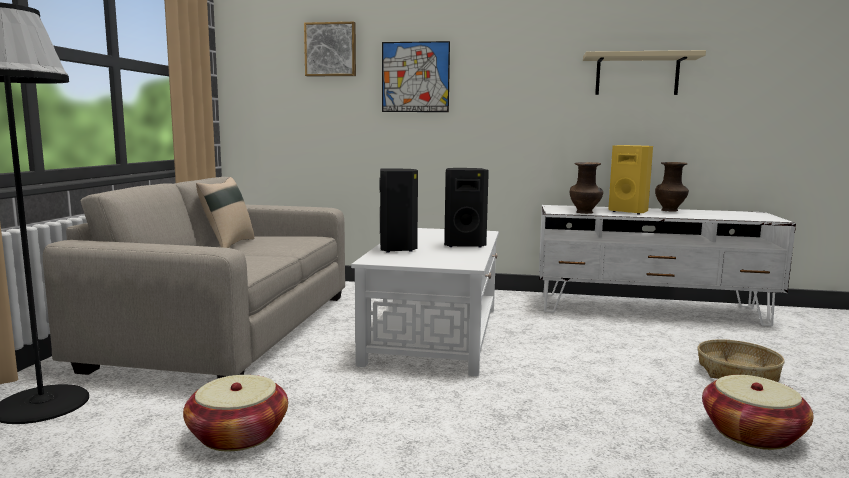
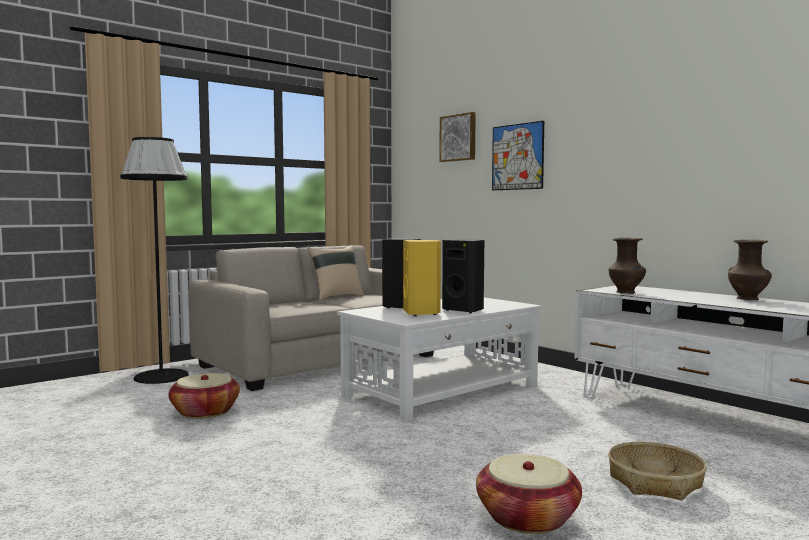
camera: 40 degrees right, 5 degrees down
(629, 212) = (685, 296): yellow speaker -> yellow speaker (422, 313)
(637, 75) = (723, 138): beige shelf -> none

